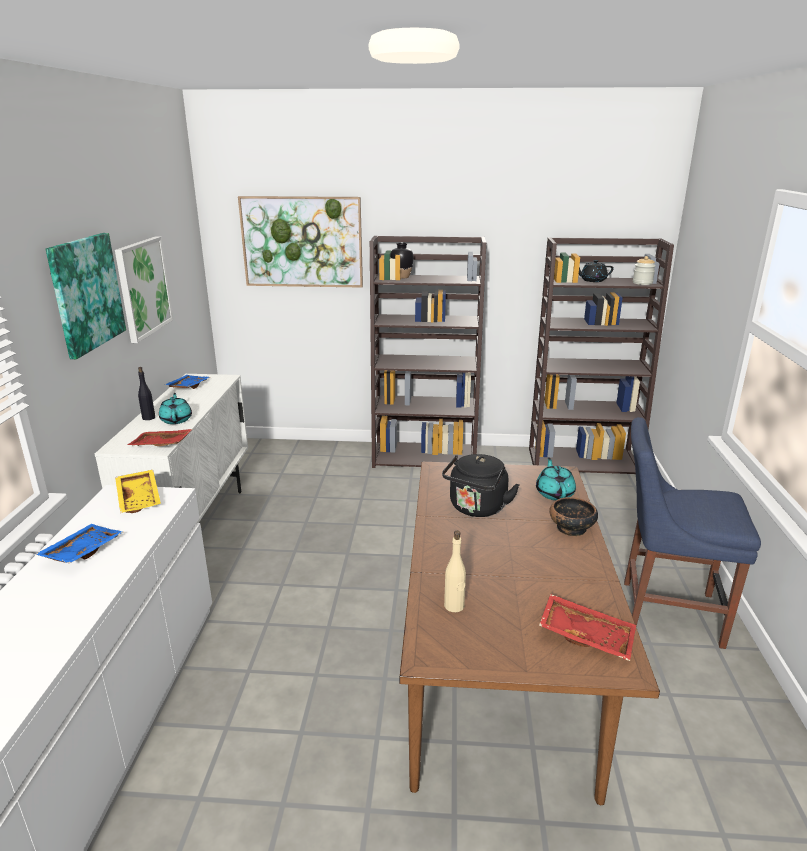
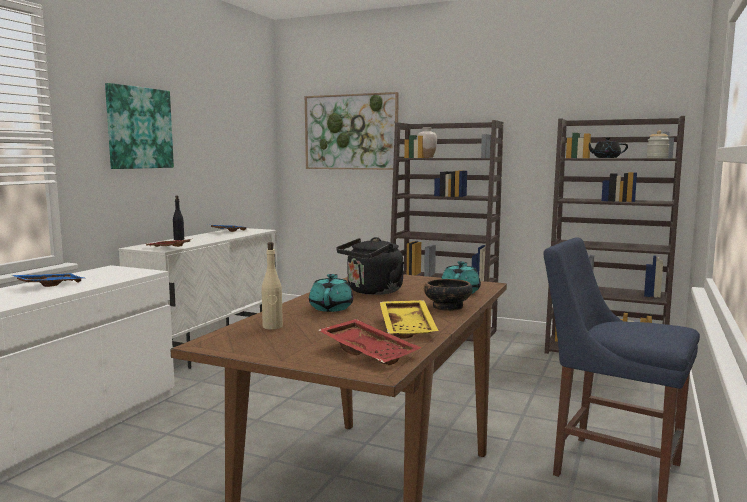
camera: 20 degrees right, 15 degrees down
(140, 498) = (123, 271): yellow tray -> yellow tray (408, 327)
(143, 287) = (202, 145): picture -> none
(176, 419) = (197, 241): turquoise teapot -> turquoise teapot (331, 308)
(401, 277) = (426, 157): black vase -> white vase

